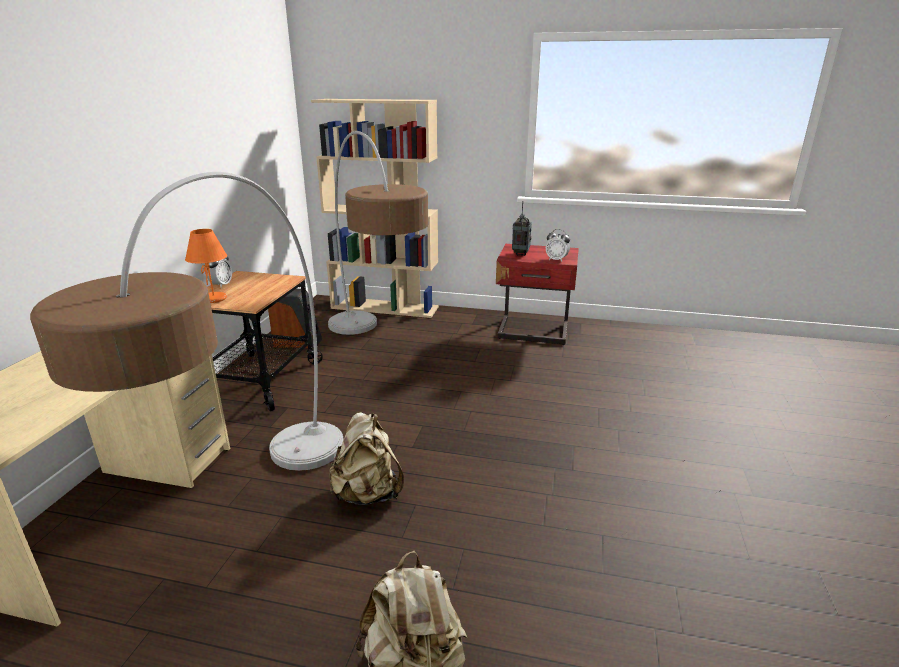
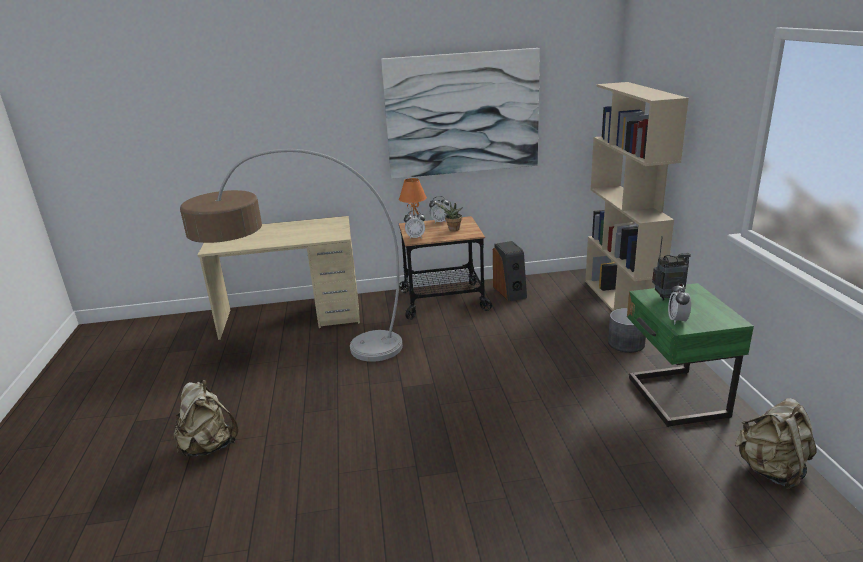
camera: 70 degrees right, 0 degrees up
(200, 140) = (462, 114): none -> picture
(244, 303) = (415, 237): none -> alarm clock
(259, 284) = (453, 230): none -> potted plant
(367, 493) = (340, 386): beige backpack -> beige backpack (771, 470)
(375, 351) = (531, 326): floor lamp -> none
(448, 325) = (626, 343): none -> grey planter
(533, 332) = (674, 399): red nightstand -> green nightstand

